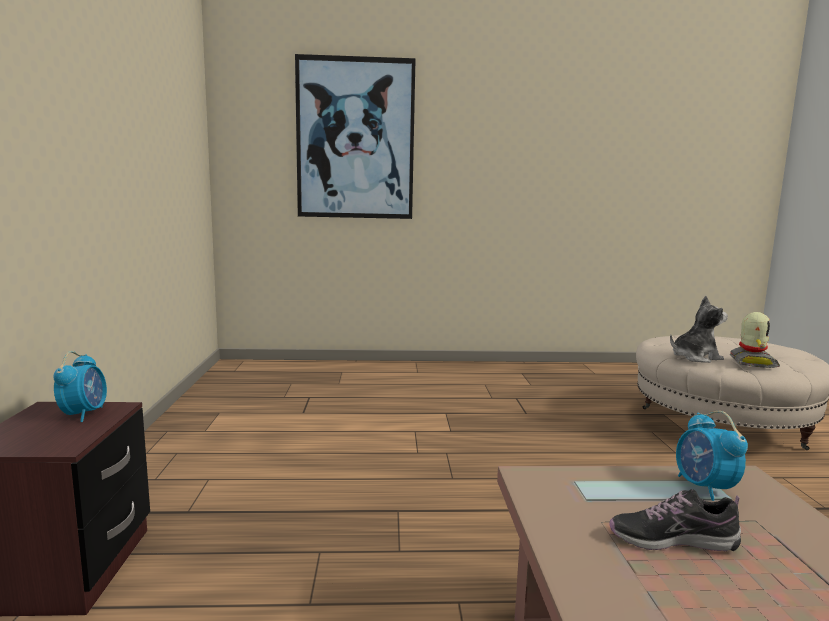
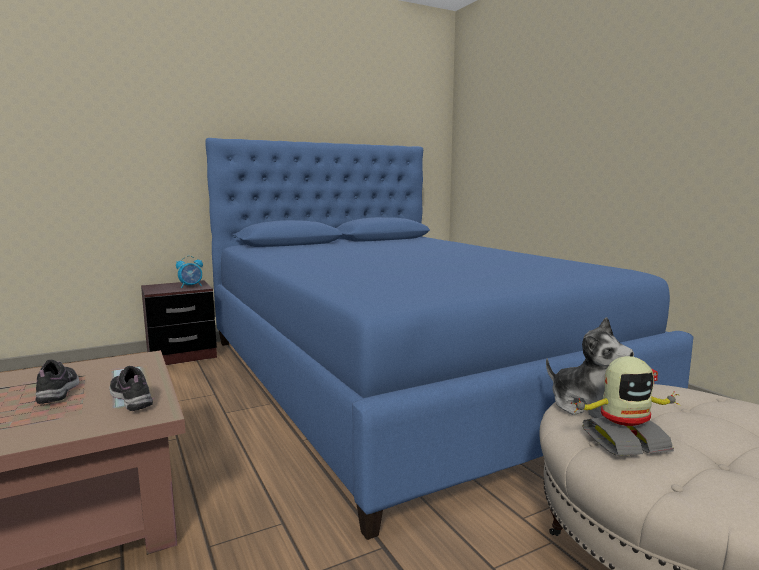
camera: 65 degrees right, 0 degrees up
(355, 139) = (533, 125): picture -> none
(394, 427) = (400, 376): none -> blue bed
(704, 488) = (131, 398): alarm clock -> shoe

